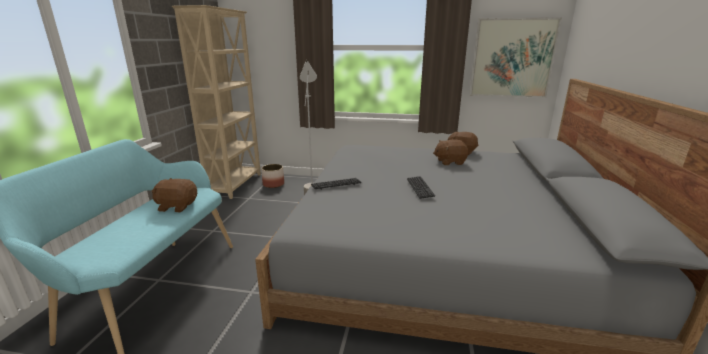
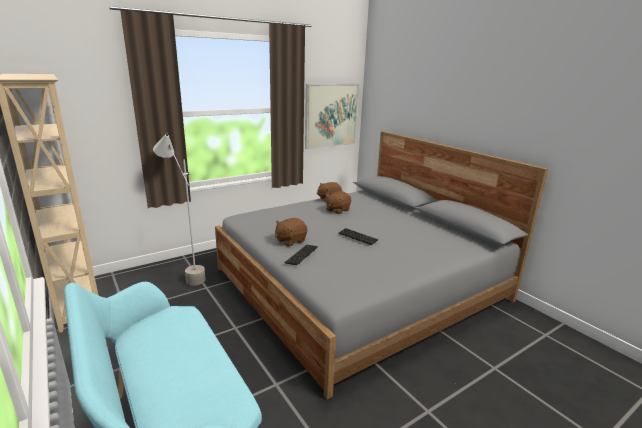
camera: 45 degrees left, 0 degrees up
(177, 206) = (187, 335): brown plush toy -> brown plush toy (290, 241)
(273, 184) = (131, 284): planter -> none

